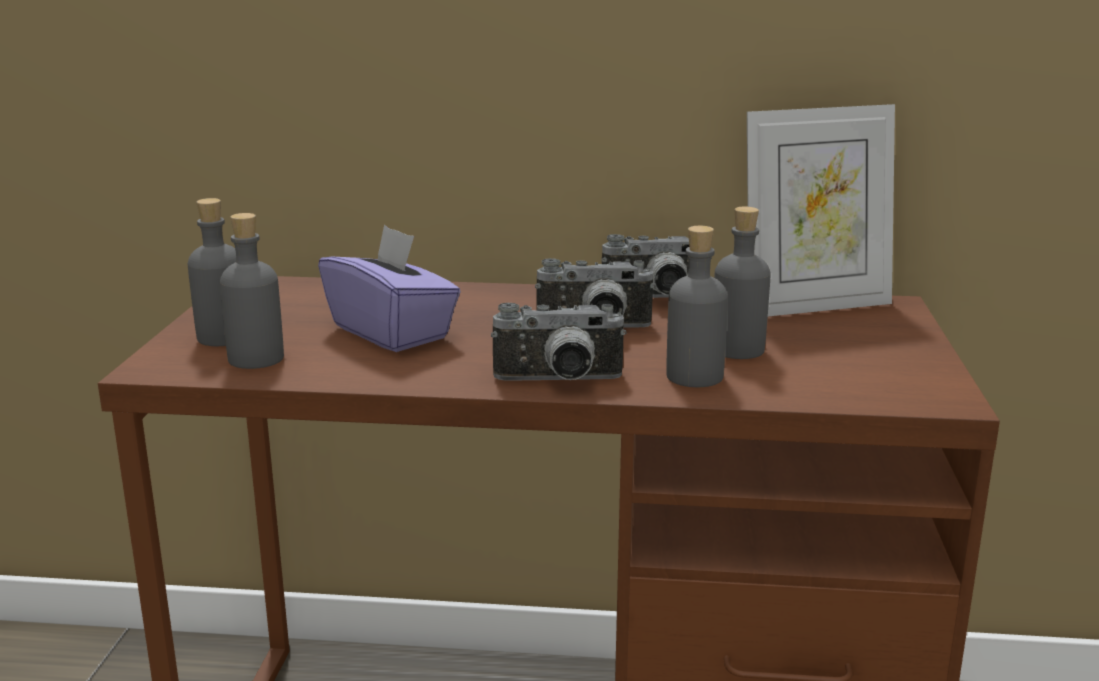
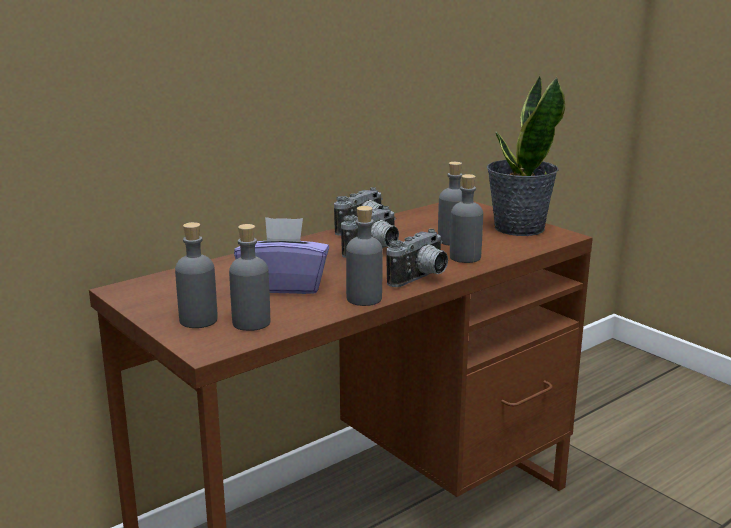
camera: 45 degrees left, 0 degrees up
(429, 379) = (364, 299): none -> grey bottle
(813, 305) = (433, 213): picture frame -> none
(892, 365) = (518, 228): none -> potted plant

